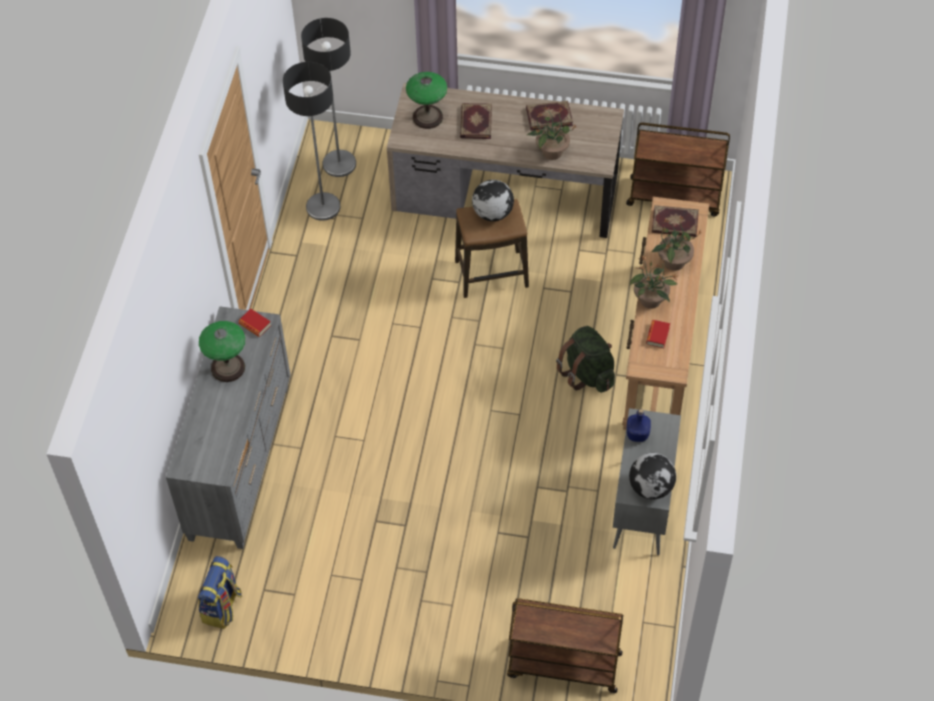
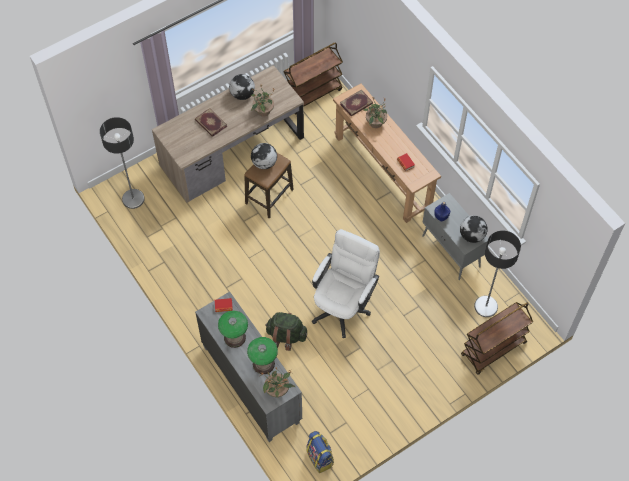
camera: 45 degrees left, 5 degrees up
(323, 207) = (149, 227): floor lamp -> floor lamp (486, 307)
(428, 117) = (184, 138): table lamp -> table lamp (263, 364)
(440, 462) = (343, 305): none -> white office chair
(549, 116) = (242, 94): book -> globe
(587, 373) = (363, 209): green backpack -> green backpack (286, 336)
(650, 300) = (385, 149): potted plant -> potted plant (277, 390)

